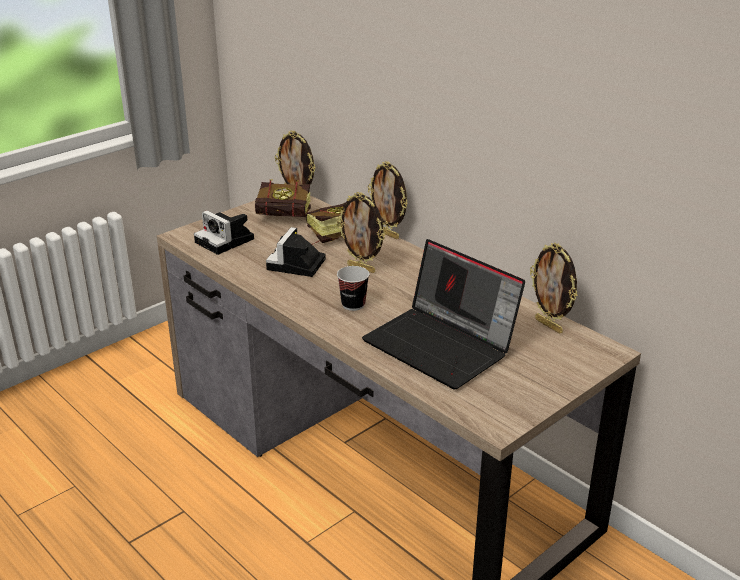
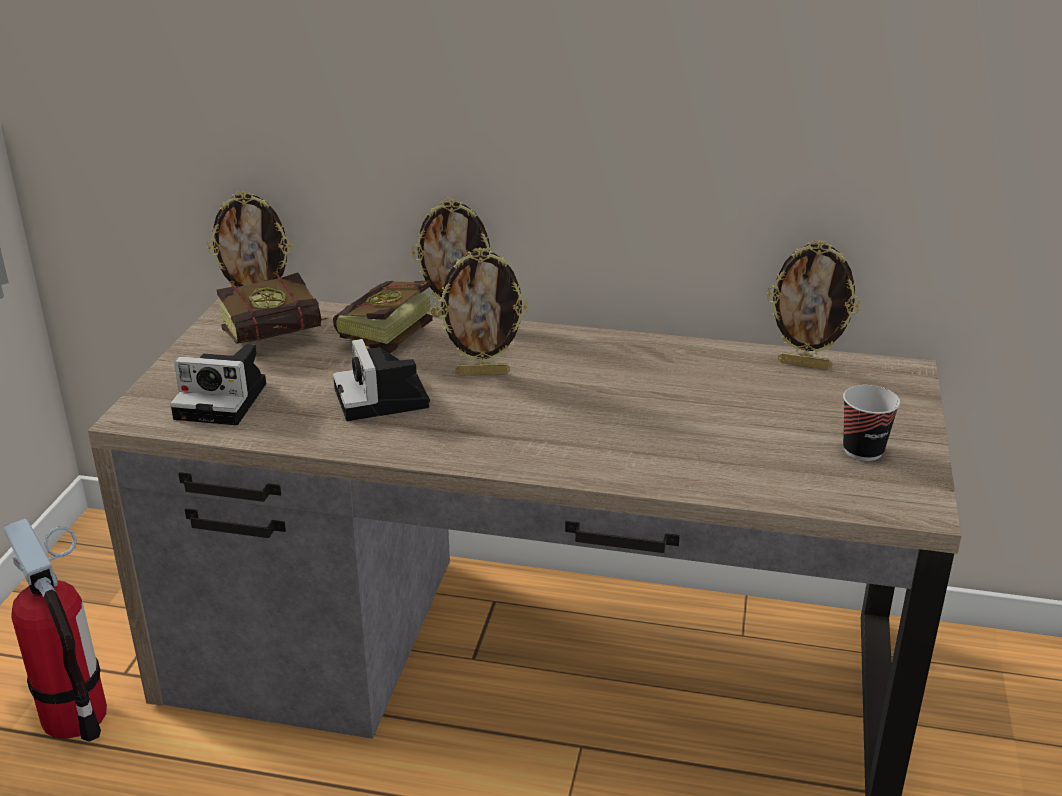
camera: 35 degrees left, 0 degrees up
(146, 386) = (75, 715): none -> fire extinguisher
(353, 305) = (538, 425): cup -> cup (863, 450)
(442, 345) = (722, 435): laptop -> none

